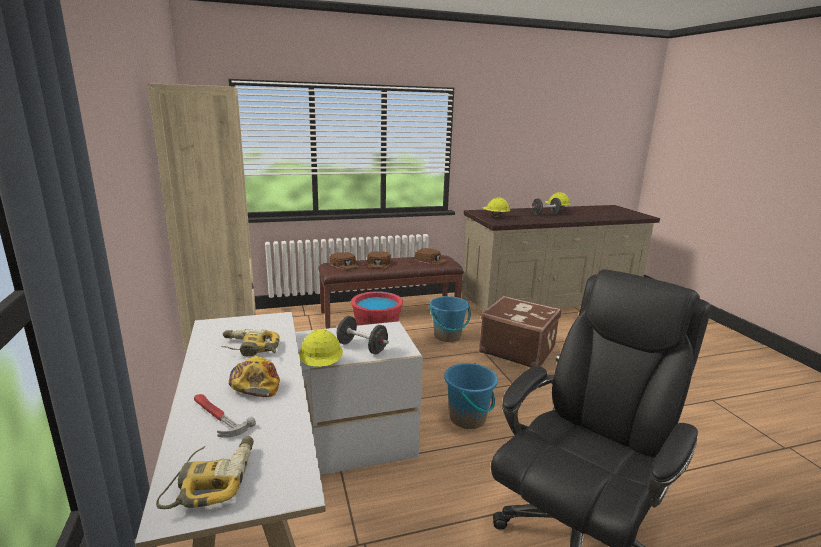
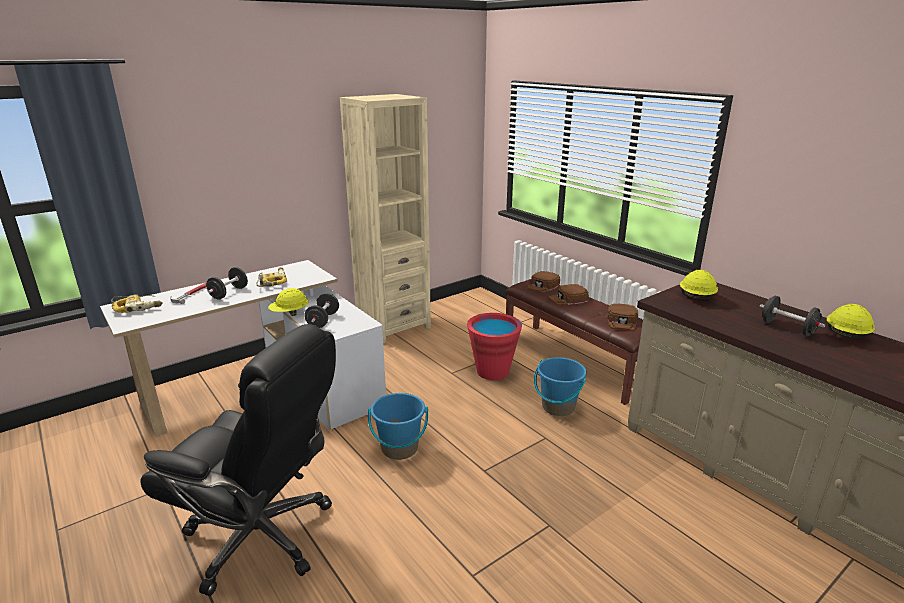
camera: 70 degrees right, 5 degrees up
(255, 382) = (229, 293): cap -> black dumbbell
(517, 350) = (573, 464): brown suitcase -> none

